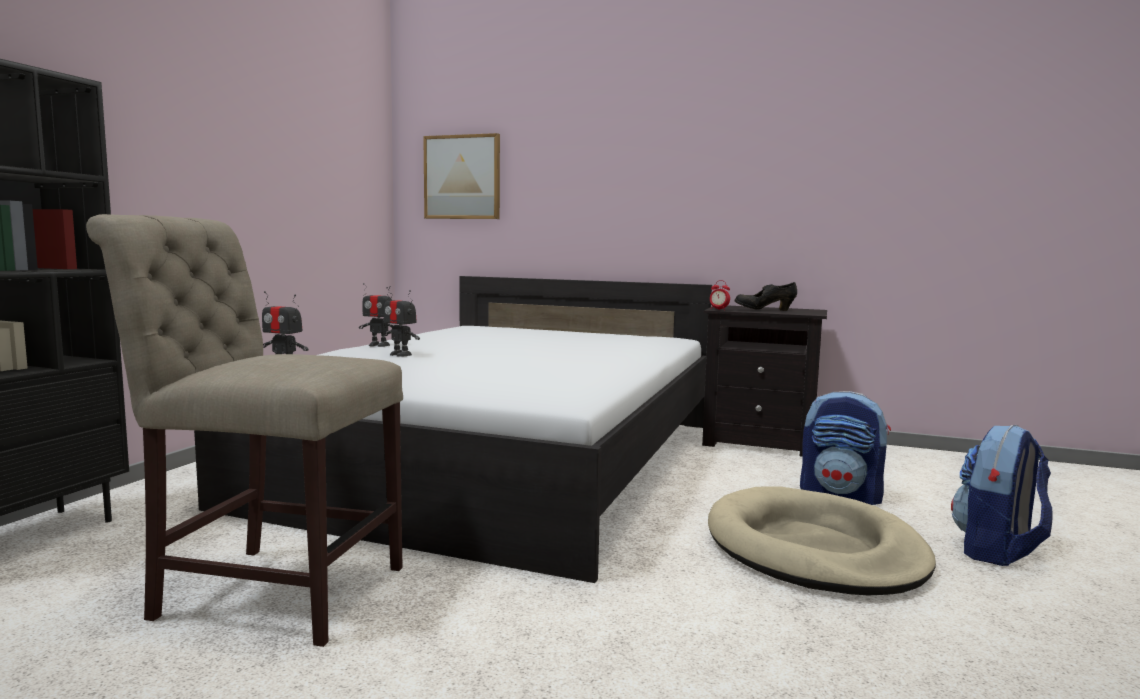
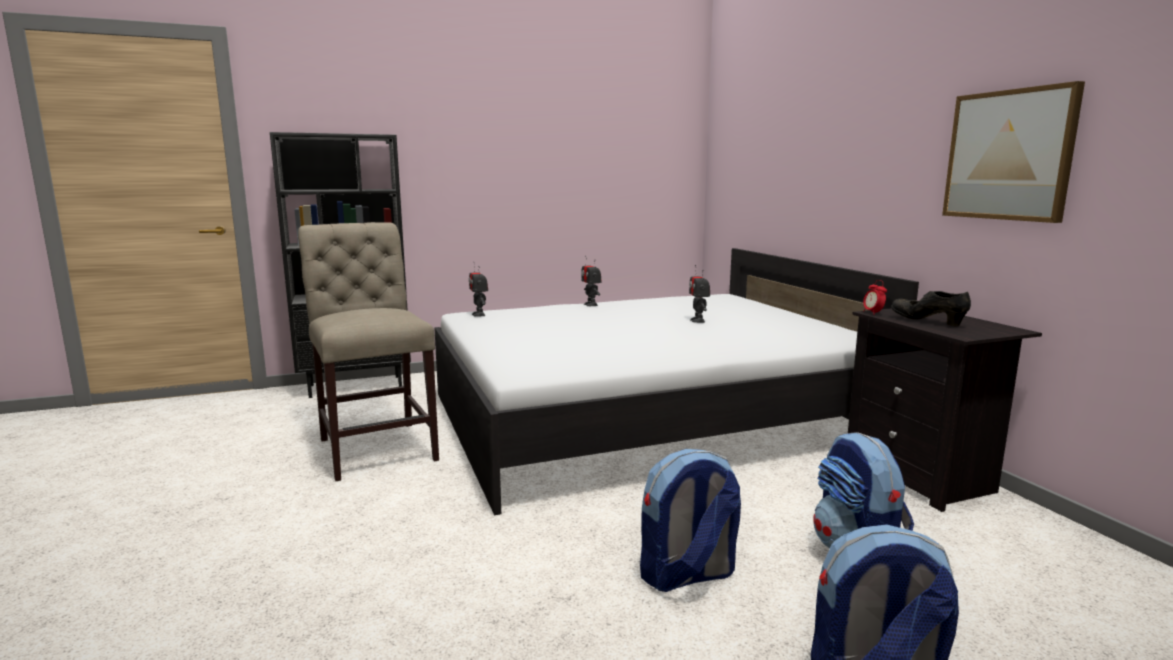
camera: 50 degrees right, 5 degrees up
(400, 354) = (573, 315): toy robot -> toy robot (698, 320)
(462, 177) = (744, 156): picture -> picture (1009, 155)
(813, 549) = (687, 575): beige dog bed -> backpack

